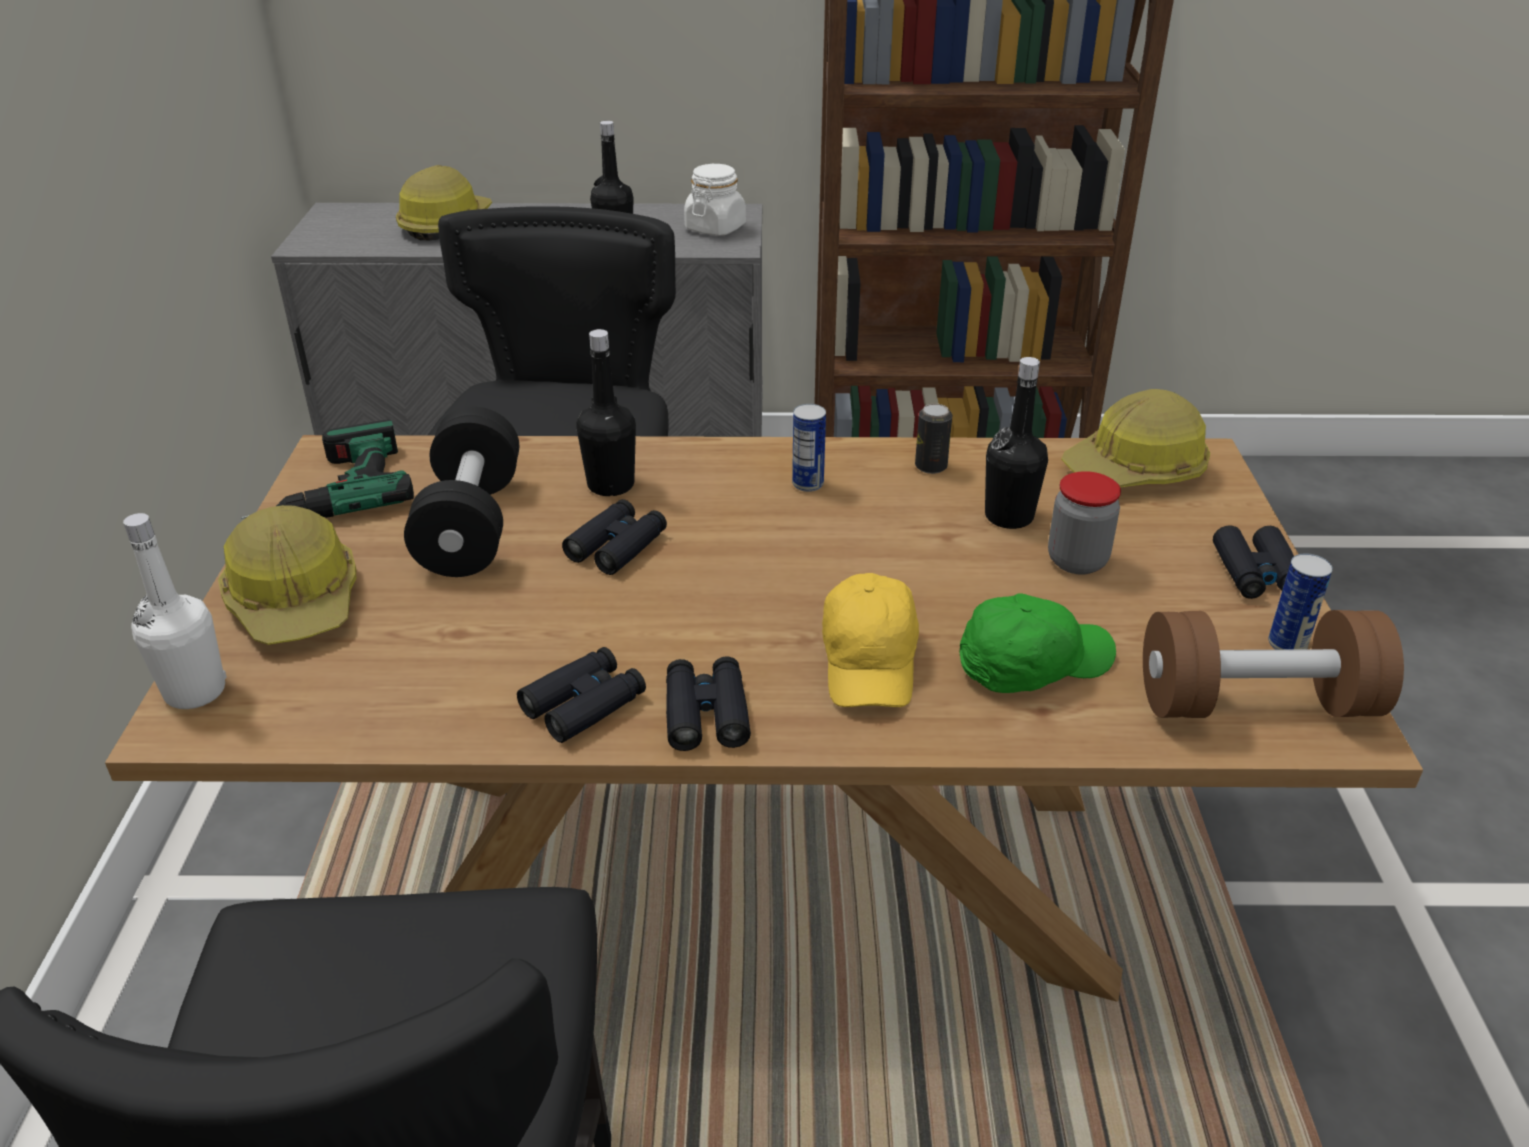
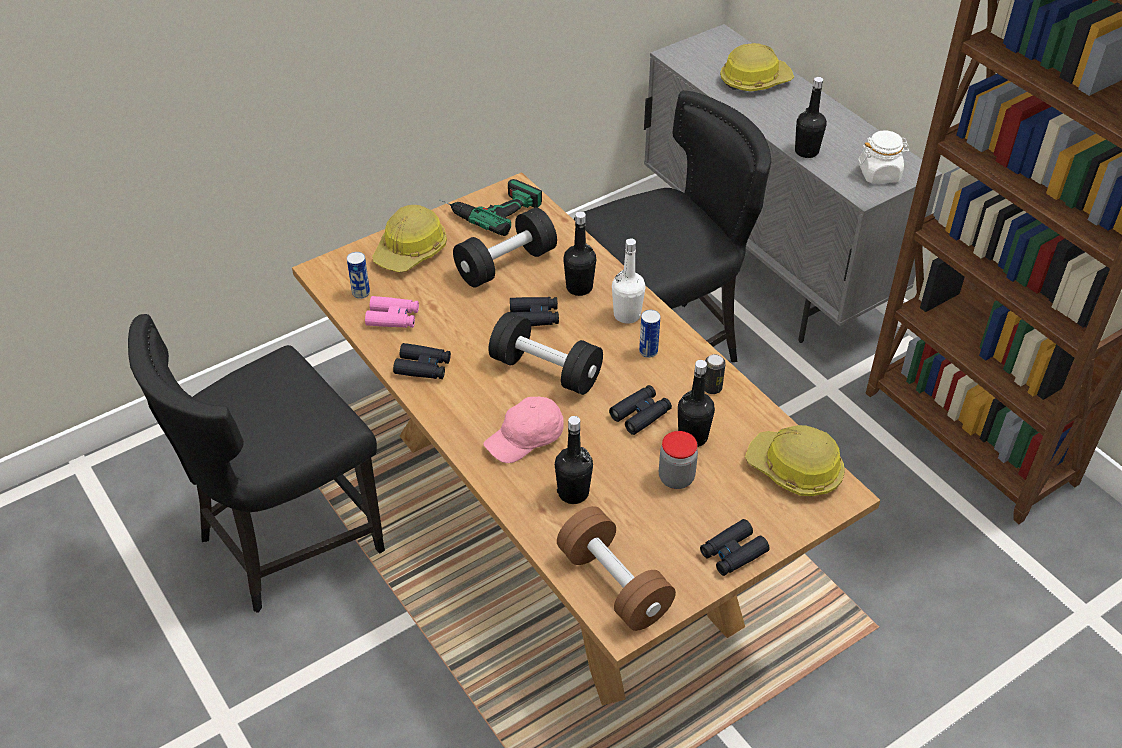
camera: 55 degrees right, 10 degrees up
(195, 691) = (341, 262): white bottle -> white bottle (627, 315)
(422, 688) = (393, 317): none -> pink binoculars
(706, 713) = (448, 405): black binoculars -> black binoculars (640, 414)
(743, 582) = (545, 370): none -> black dumbbell
(870, 662) = (526, 438): yellow cap -> pink cap
(1031, 664) = (573, 493): green cap -> black bottle
(1287, 644) = (676, 583): can -> can (361, 293)

